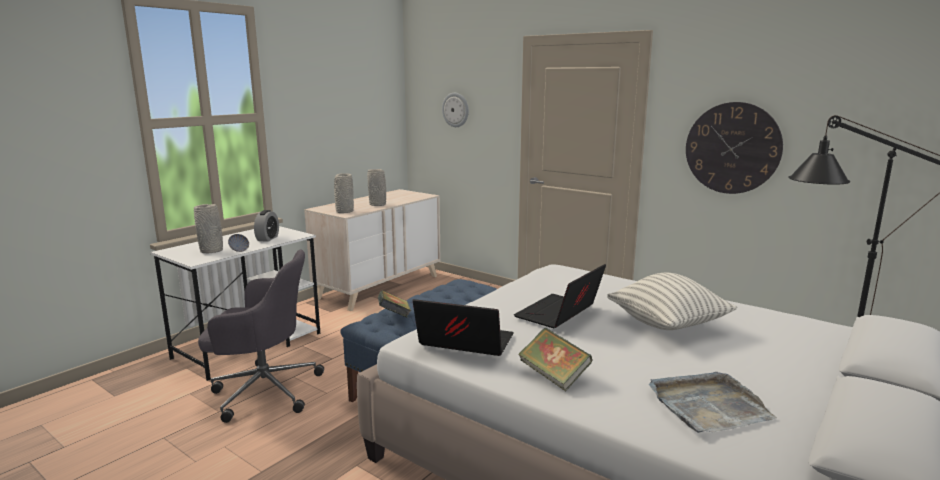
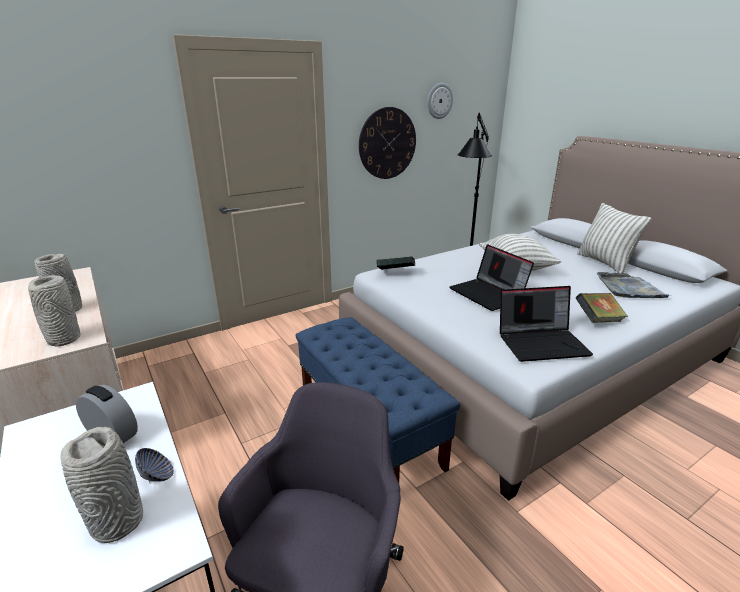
camera: 70 degrees left, 10 degrees up
(394, 317) = (394, 385): book -> book (395, 273)
(455, 110) = (72, 141): wall clock -> wall clock (439, 101)
(463, 343) = (542, 343): laptop -> laptop turned 135 degrees counterclockwise
(812, 391) = (604, 263): none -> pillow

